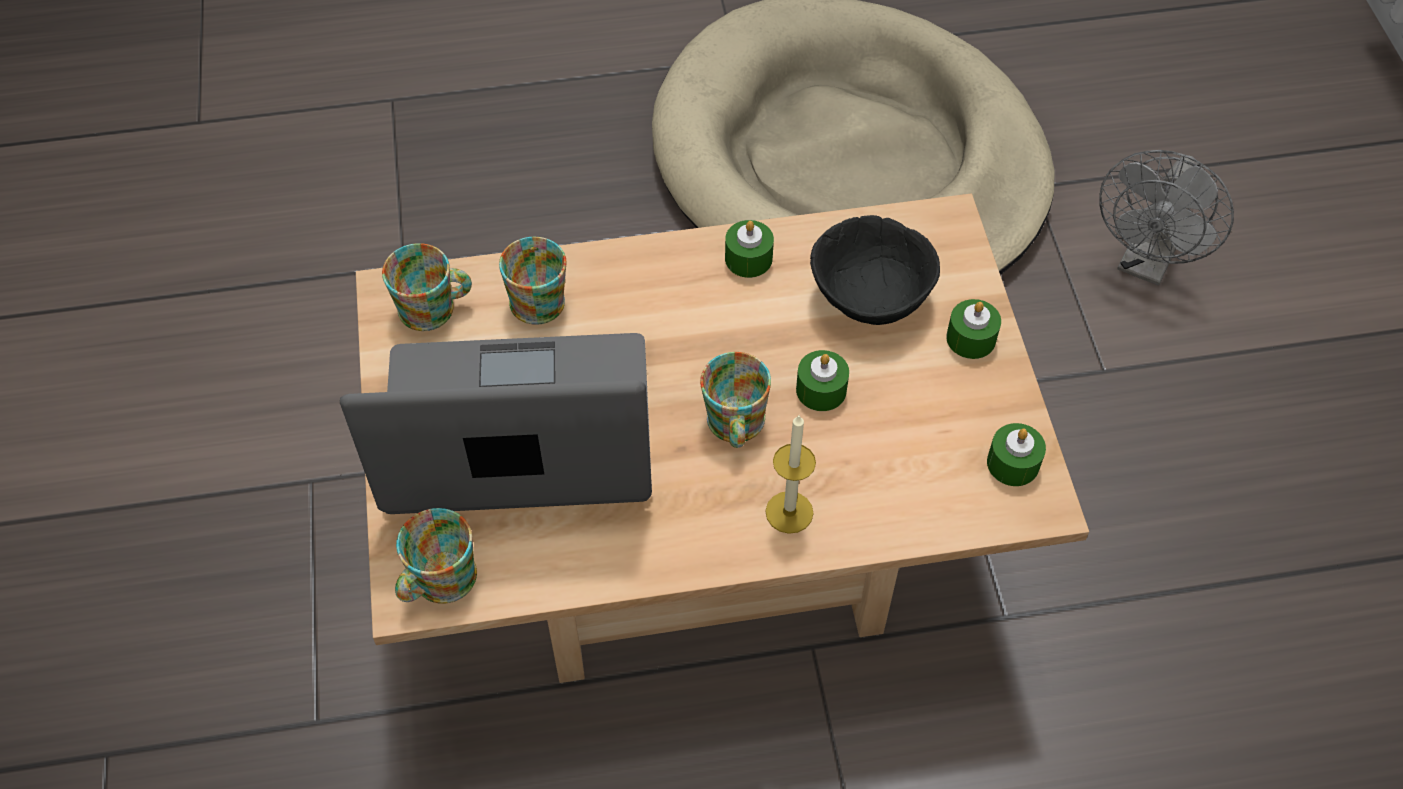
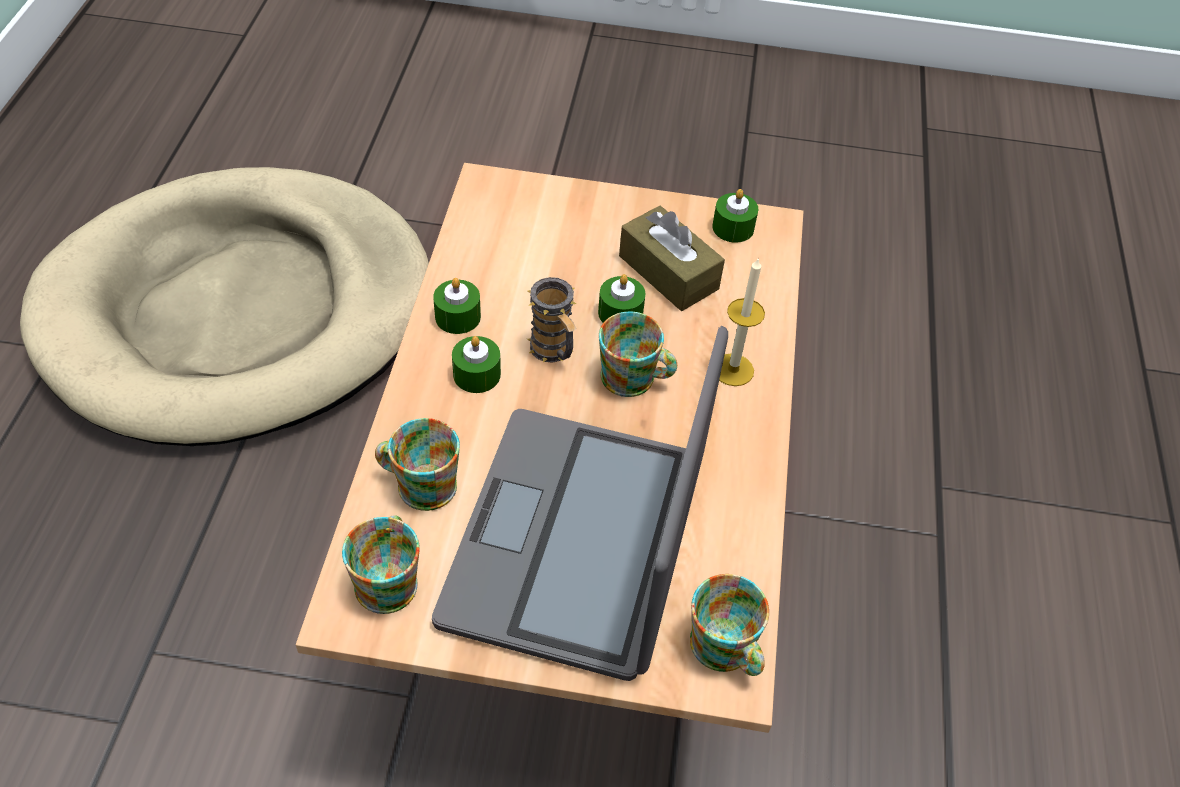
camera: 75 degrees left, 5 degrees down
(739, 349) = (554, 352): none -> mug
(868, 298) = (540, 255): black bowl -> none
(904, 418) = (668, 272): none -> brown tissue box
(971, 338) = (609, 211): green candle -> green candle (477, 374)
(1146, 263) = (453, 179): grey fan -> none

